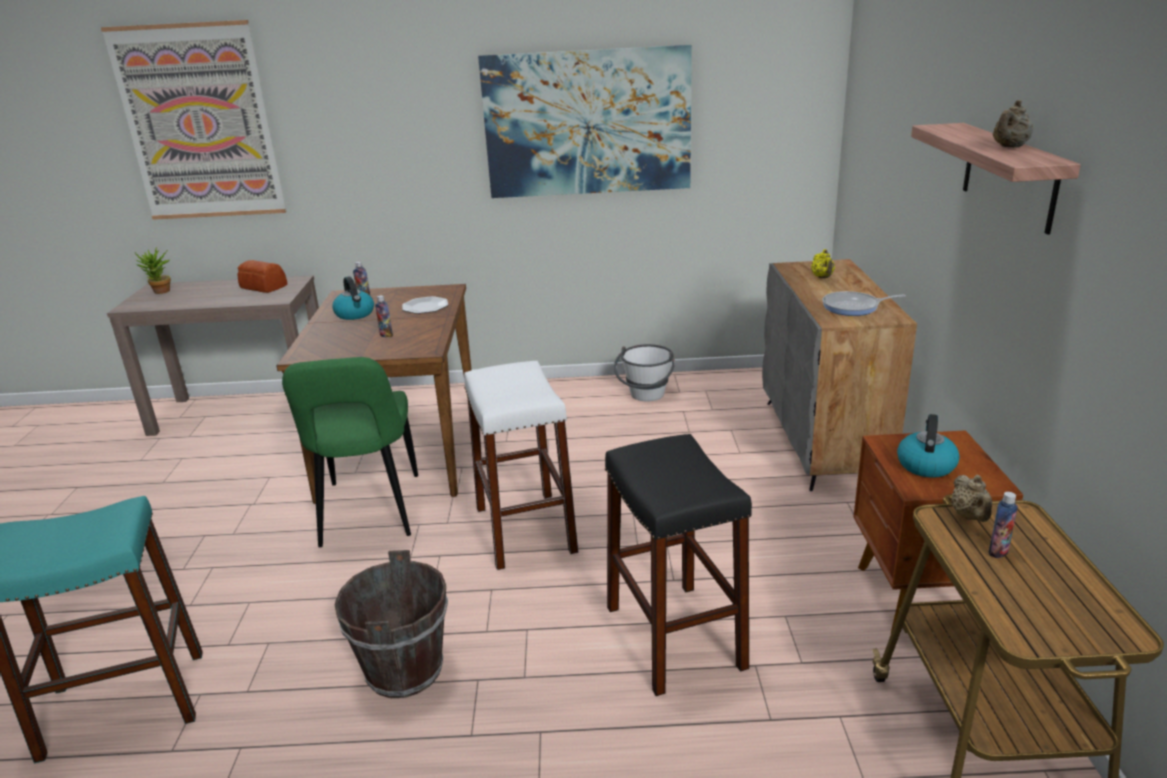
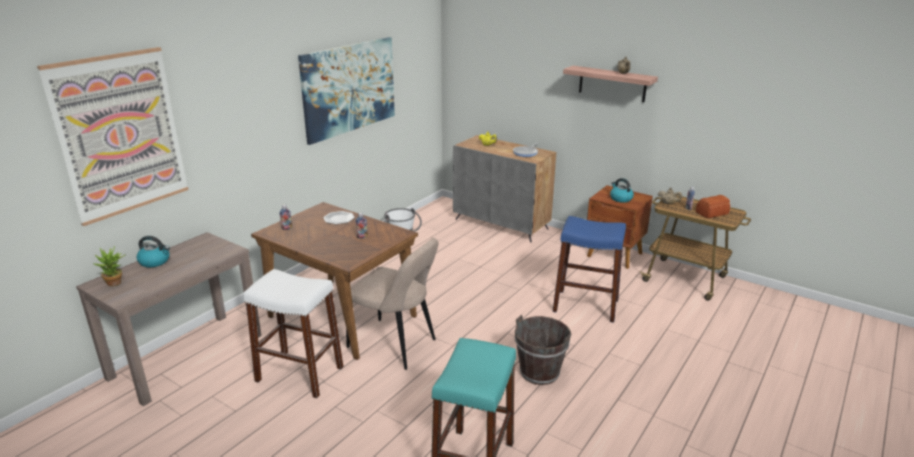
camera: 55 degrees left, 0 degrees up
(263, 287) = (194, 250): bread -> bread (712, 213)
(355, 314) = (311, 236): kettle -> kettle (155, 261)
(369, 513) = (395, 345): green chair -> beige chair
(525, 530) = (472, 309): white stool -> white stool (300, 374)
(674, 637) = (586, 305): black stool -> blue stool

